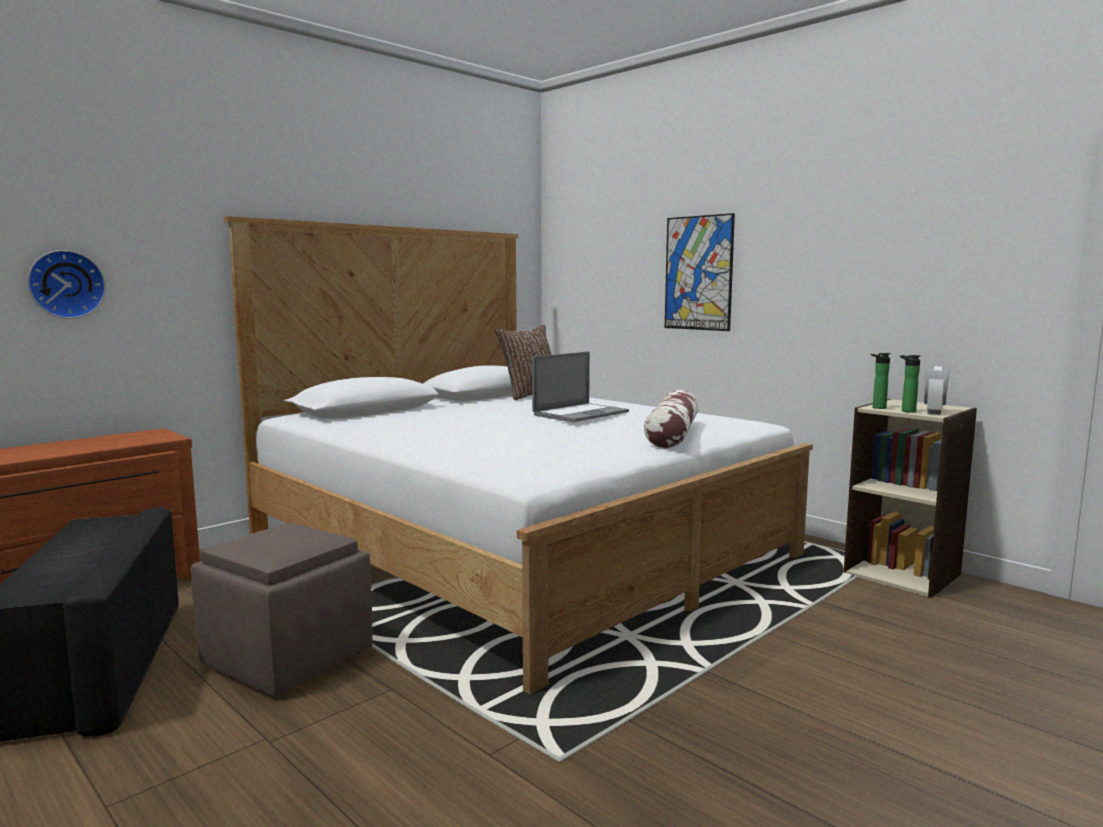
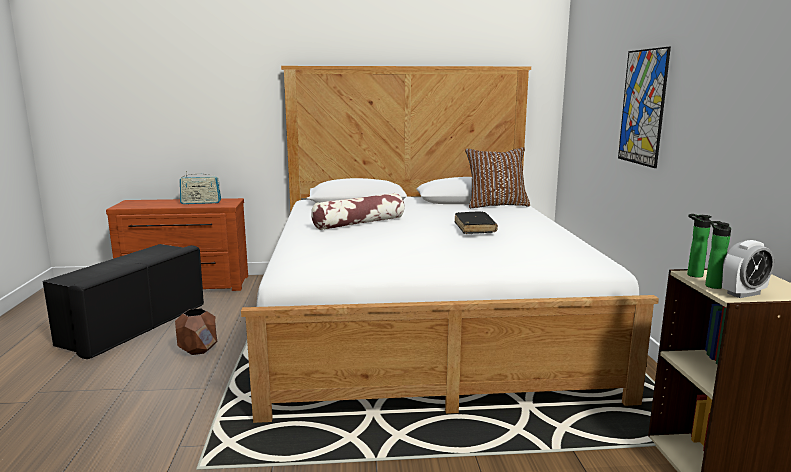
camera: 40 degrees right, 5 degrees up
(66, 284) = (193, 110): wall clock -> none
(108, 441) = (201, 203): none -> radio
(288, 657) = (199, 350): brown ottoman -> brown planter
(581, 413) = (475, 228): laptop -> black book
(672, 435) = (486, 261): pillow -> pillow (359, 223)

